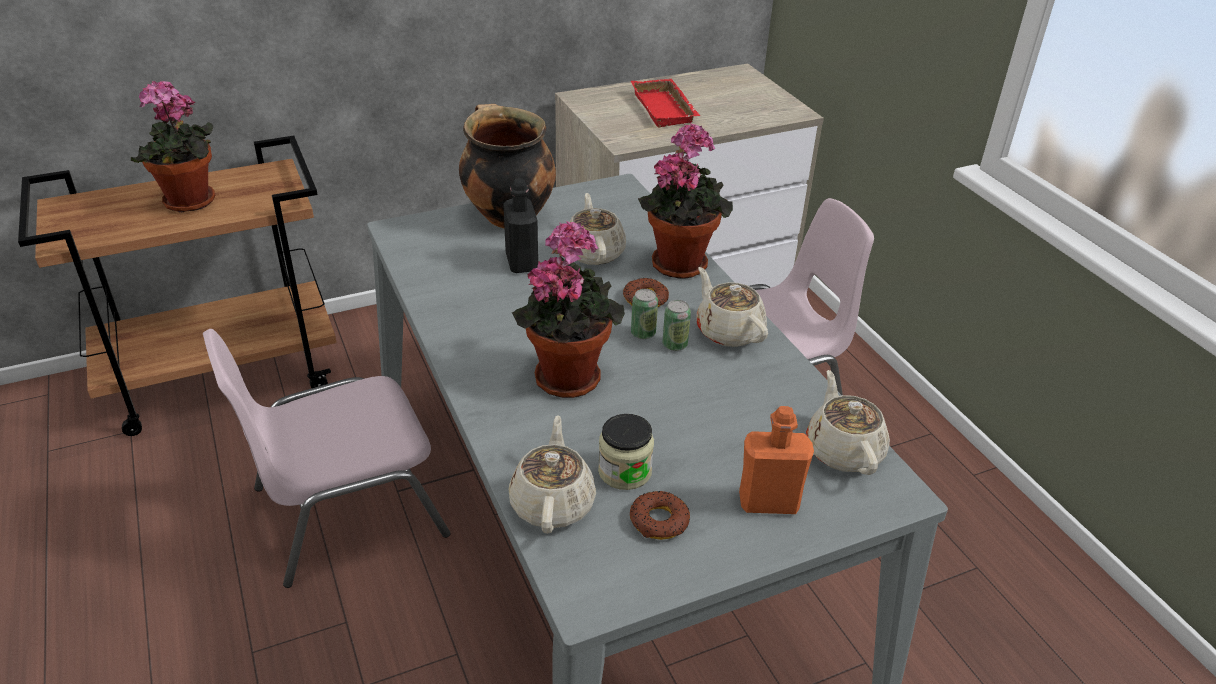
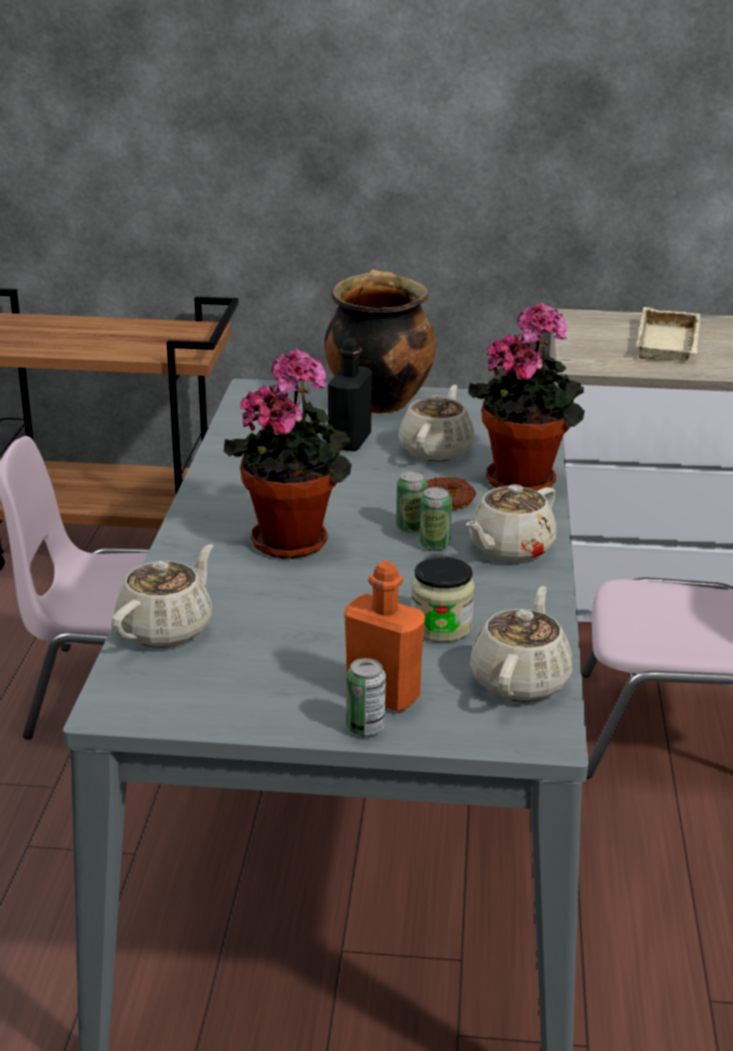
camera: 30 degrees right, 10 degrees down
(190, 203) = (102, 339): potted plant -> none
(625, 471) = (263, 627): jar -> jar (441, 627)
(659, 521) = (252, 673): donut -> none
(666, 109) = (670, 344): red tray -> beige tray
(728, 331) = (509, 549): beige teapot -> beige teapot turned 135 degrees counterclockwise
(784, 539) = (365, 728): none -> can

